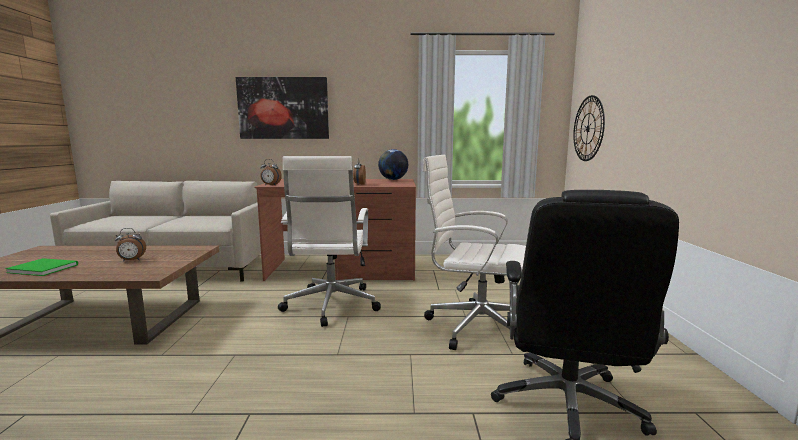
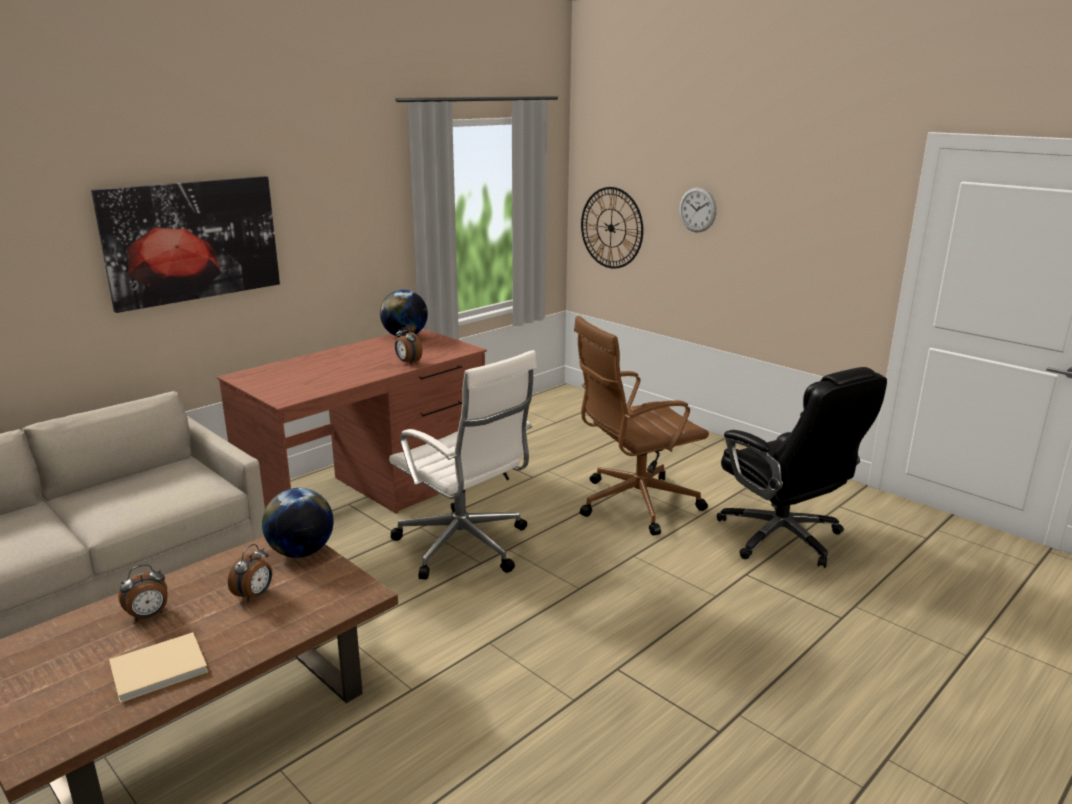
camera: 45 degrees left, 10 degrees up
(43, 268) = (155, 668): green book -> beige book
(187, 254) = (301, 552): none -> globe
(270, 185) = (294, 399): alarm clock -> alarm clock (148, 616)
(476, 326) = (634, 504): white office chair -> brown office chair
(638, 96) = (697, 210): none -> wall clock

